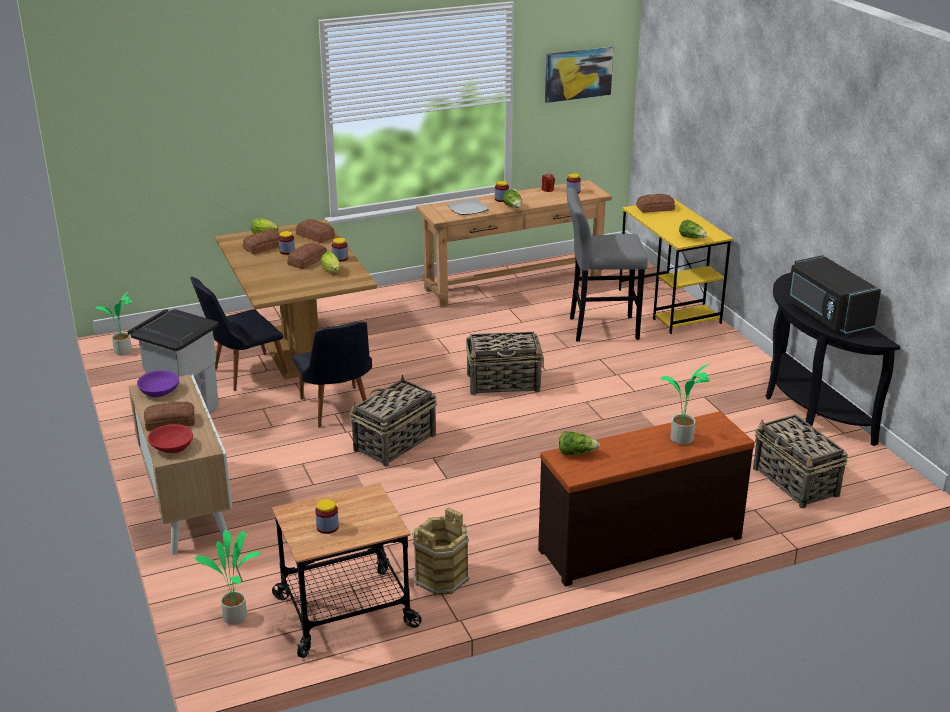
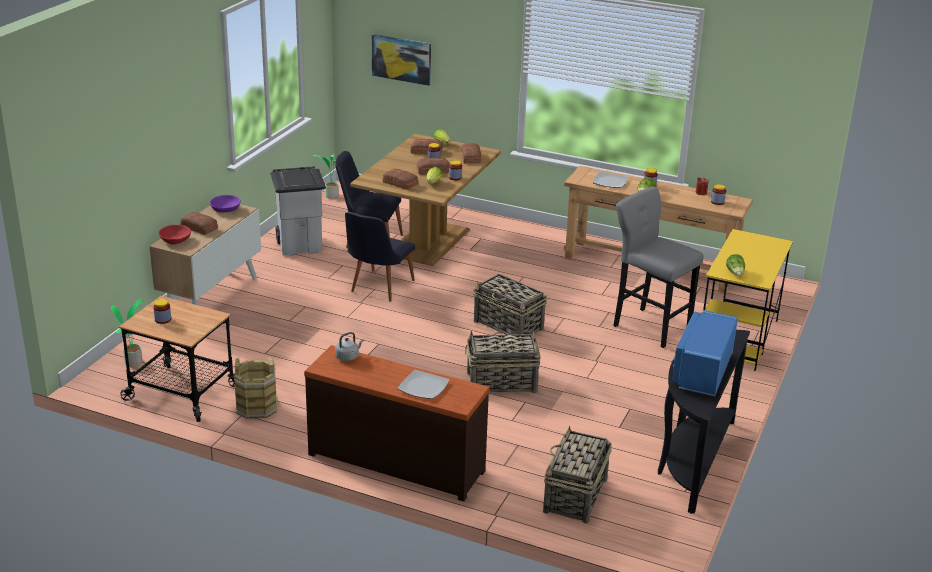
camera: 45 degrees right, 0 degrees up
(394, 443) = (373, 323): basket -> basket (500, 382)
(576, 453) = (348, 357): lettuce -> grey kettle
(578, 74) = (765, 94): picture -> picture (401, 59)
(655, 208) = (758, 241): bread -> bread (400, 183)
(681, 440) = (424, 387): potted plant -> plate
(826, 315) = (701, 371): black microwave -> blue microwave

